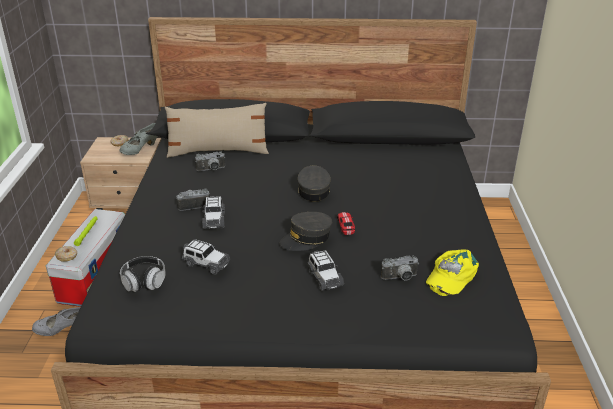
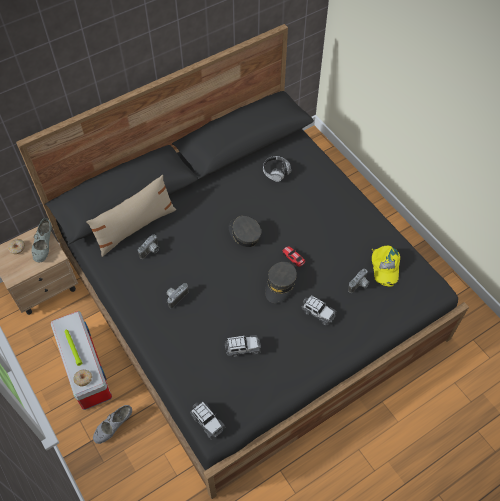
camera: 35 degrees left, 25 degrees up
(144, 281) = (218, 387): headphones -> headphones (276, 172)
(214, 220) = (206, 304): toy car -> toy car (207, 421)

